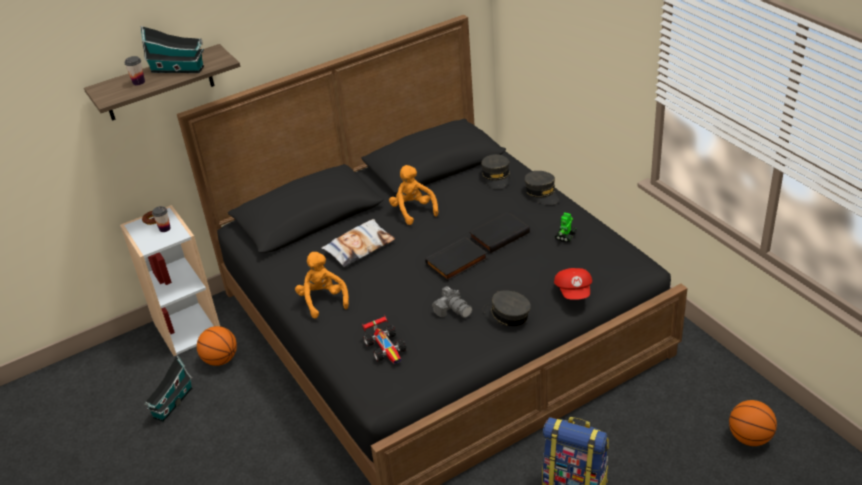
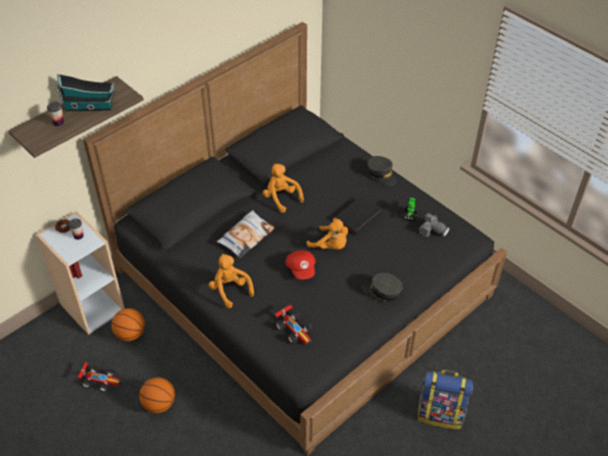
camera: 15 degrees left, 10 degrees up
(171, 404) = (100, 379): toy house -> toy car
(453, 310) = (339, 290): camera -> camera (432, 230)
(457, 262) = (330, 246): black book -> orange plush toy
(496, 177) = (341, 161): grey cap -> none
(574, 291) = (428, 265): red cap -> red cap (301, 269)
(749, 438) = (557, 360): basketball -> basketball (159, 404)

